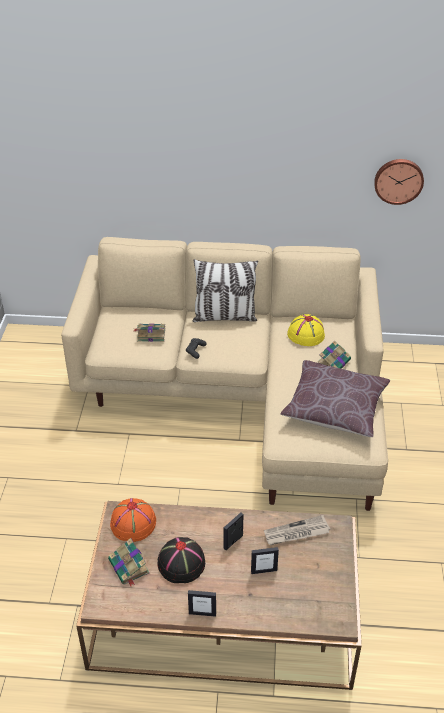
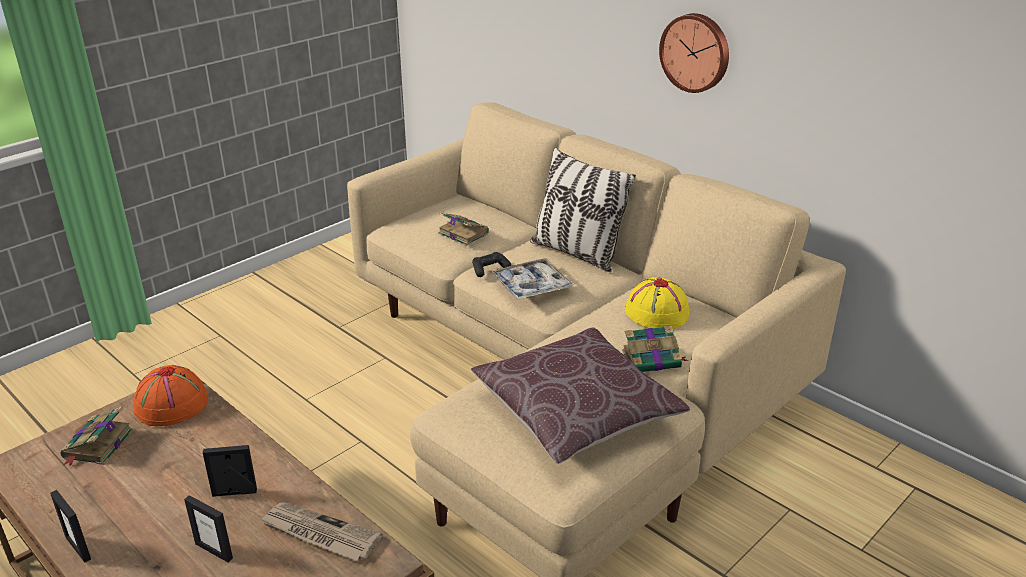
camera: 40 degrees right, 10 degrees down
(181, 563) = (147, 478): black hat -> none
(230, 350) = (531, 286): none -> tray
(398, 180) = (907, 104): wall clock -> wall clock (696, 52)

